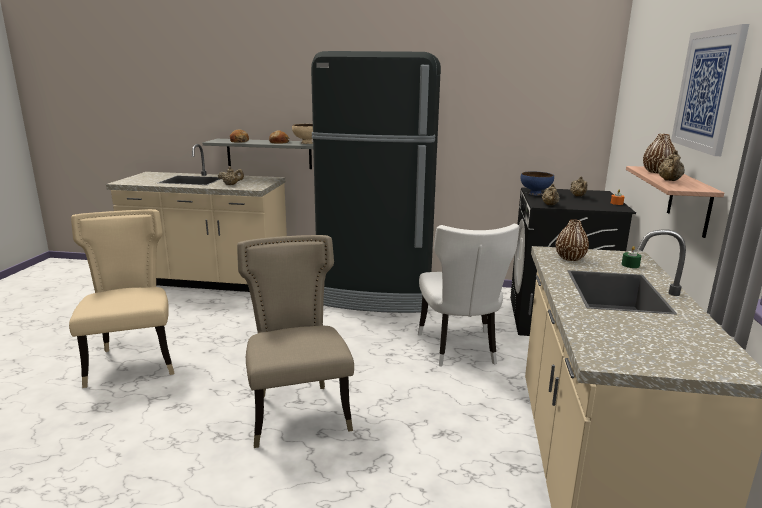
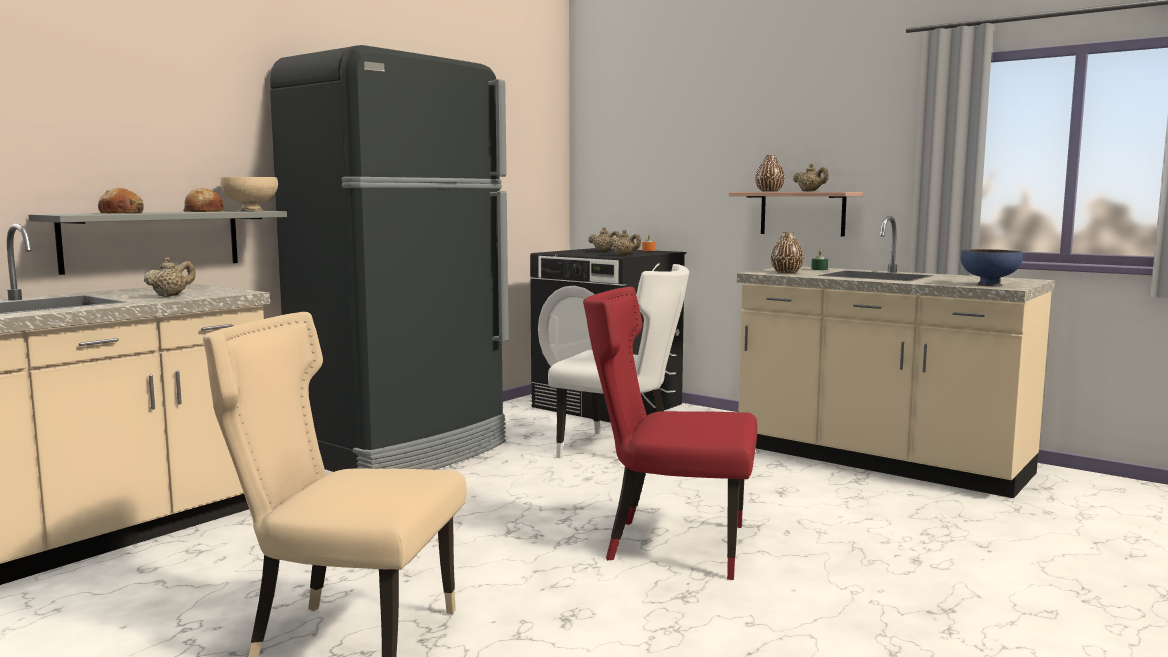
camera: 60 degrees left, 10 degrees down
(298, 411) = (670, 545): beige chair -> red chair
(535, 194) = (569, 253): blue bowl -> blue bowl (988, 285)
(707, 90) = (798, 114): picture -> none

